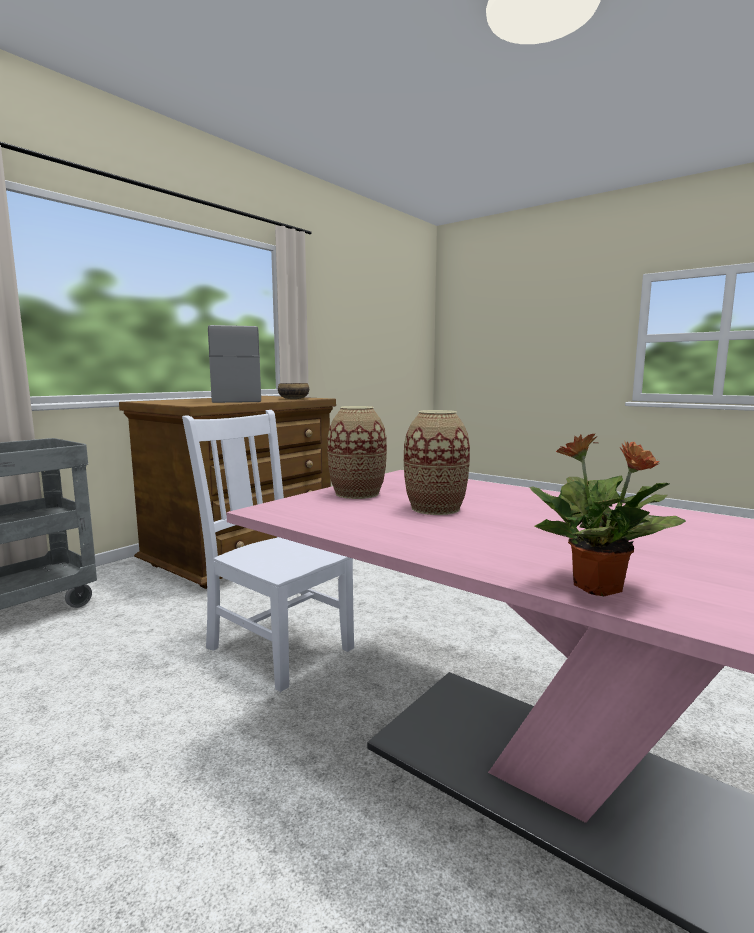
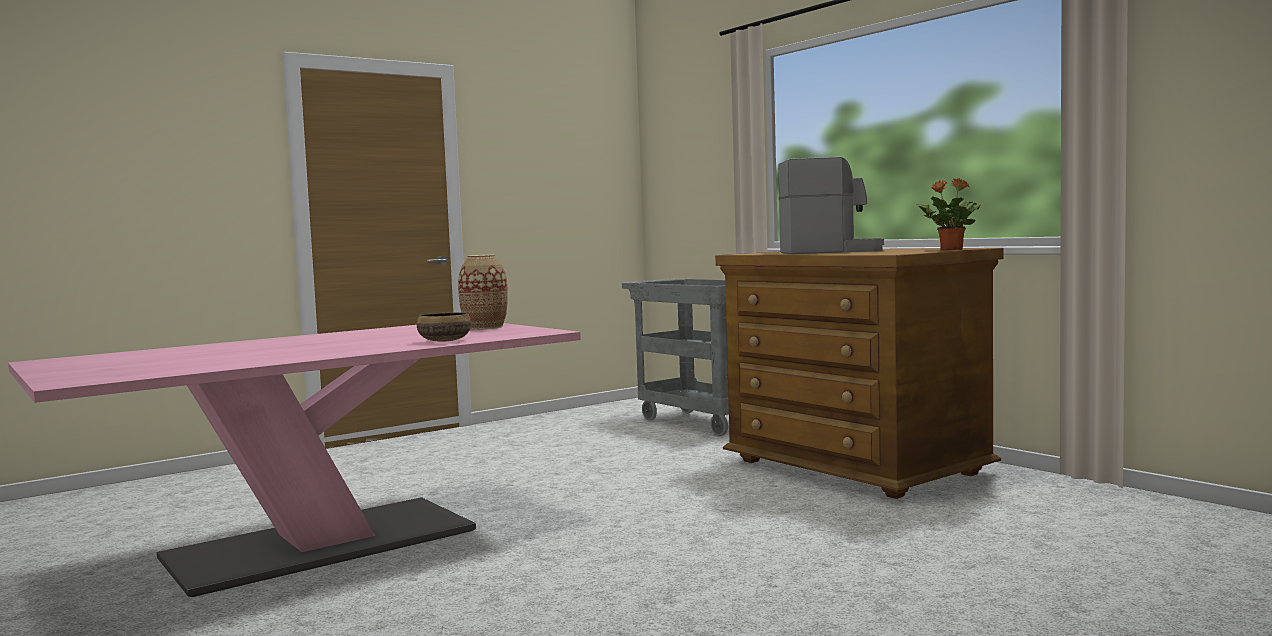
camera: 105 degrees right, 5 degrees down
(276, 646) = (592, 484): white chair -> none
(294, 399) = (864, 253): bowl -> bowl (444, 341)
(435, 508) = (412, 334): vase -> none
(599, 588) = (238, 343): potted plant -> potted plant (950, 249)

